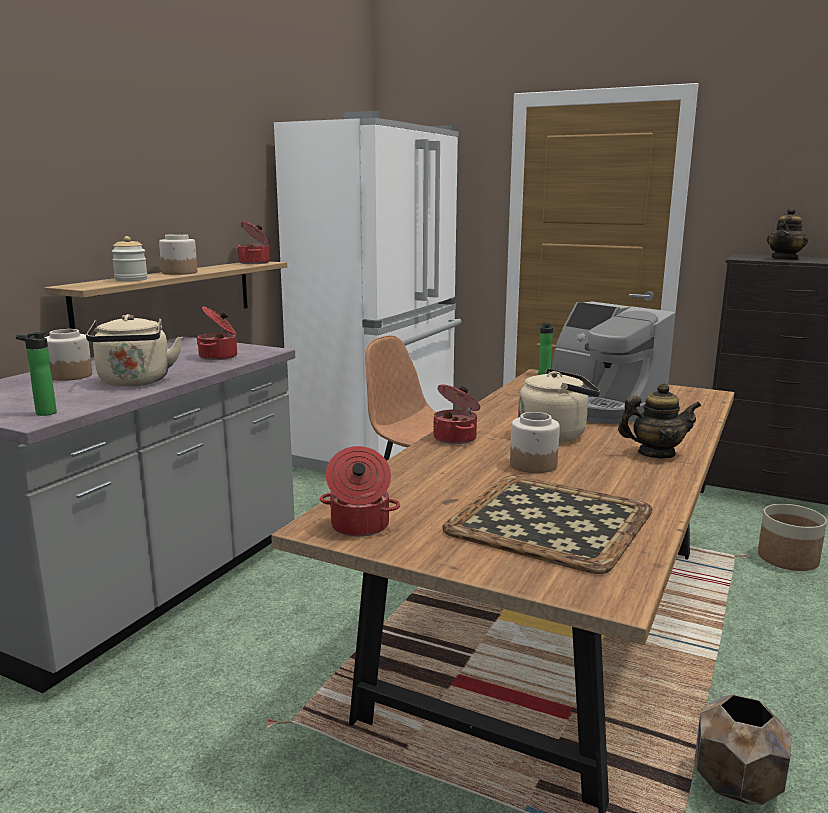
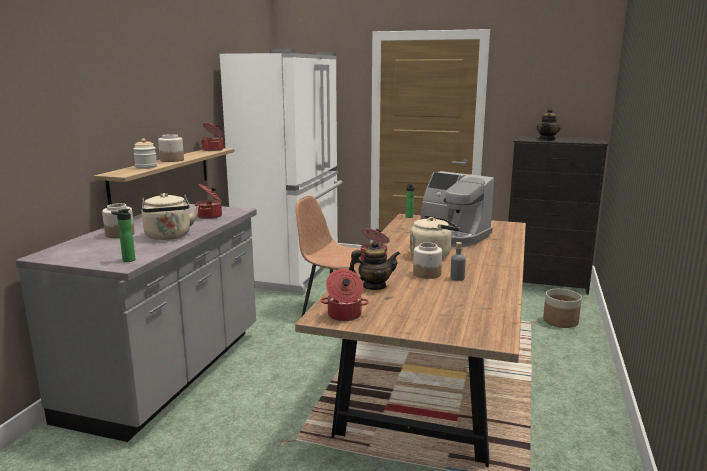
camera: 10 degrees left, 0 degrees up
(551, 522) = (450, 305): tray -> none
(582, 475) = (457, 278): none -> grey bottle
(656, 454) = (493, 263): teapot -> teapot (374, 286)
(735, 786) = (553, 444): brown planter -> none

